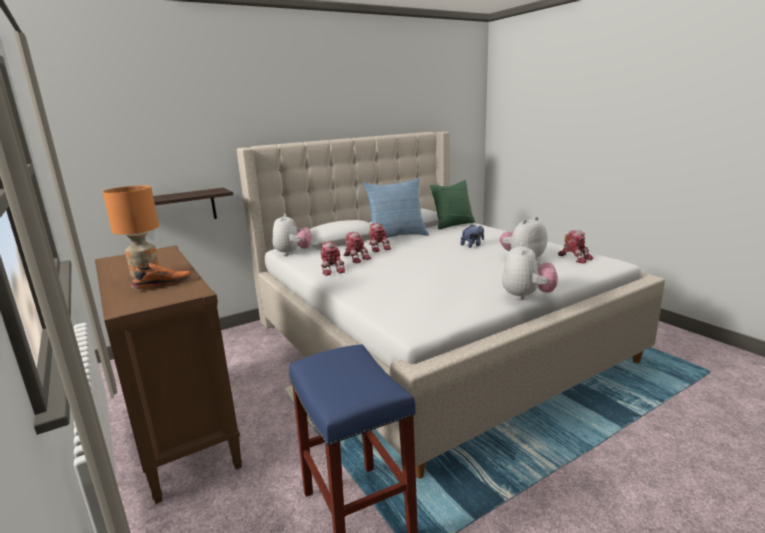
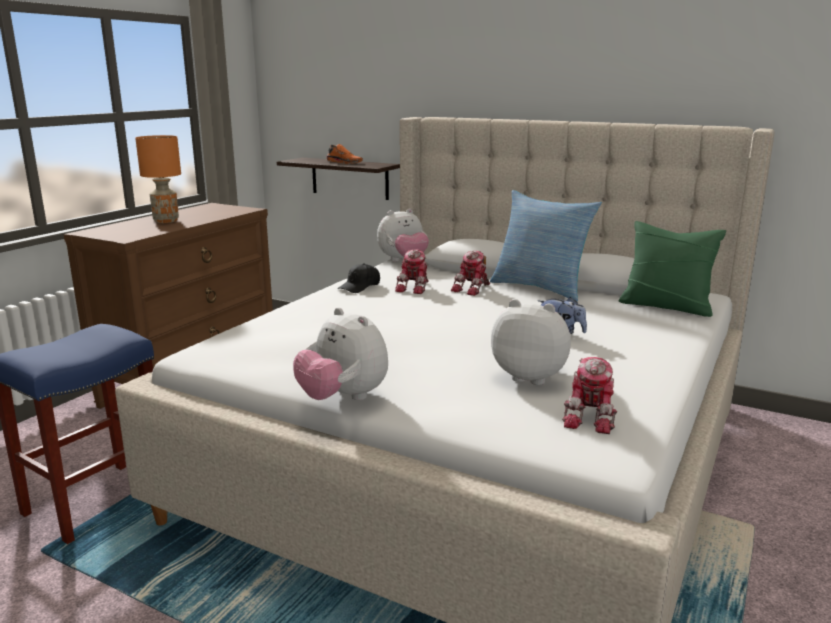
camera: 60 degrees right, 0 degrees up
(162, 284) = (147, 228): orange shoe -> orange shoe (345, 162)
(332, 269) = (360, 287): toy robot -> black cap
(527, 296) = (343, 398): plush toy -> plush toy turned 60 degrees clockwise

